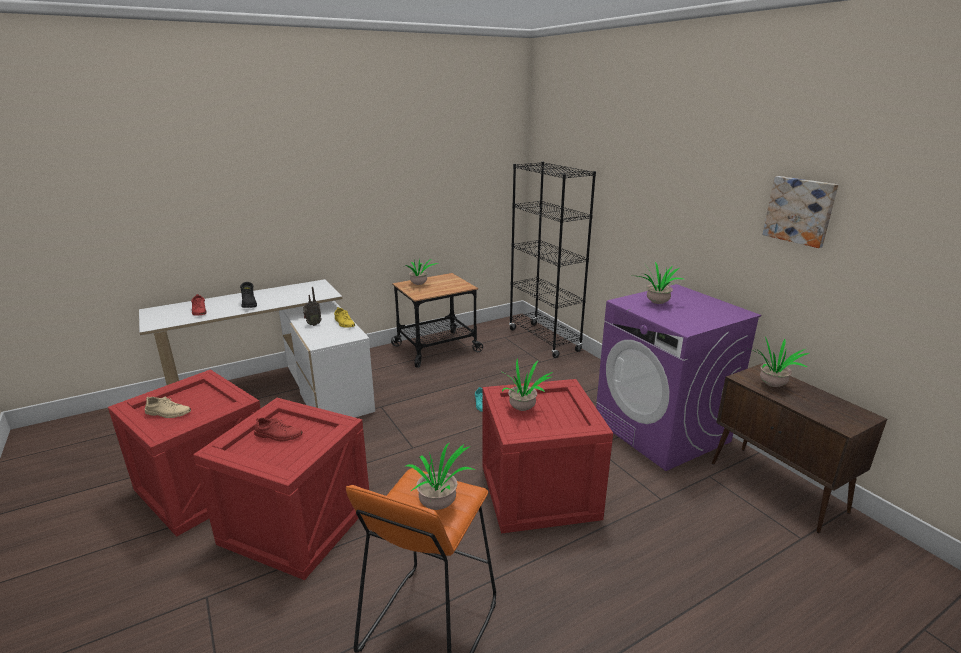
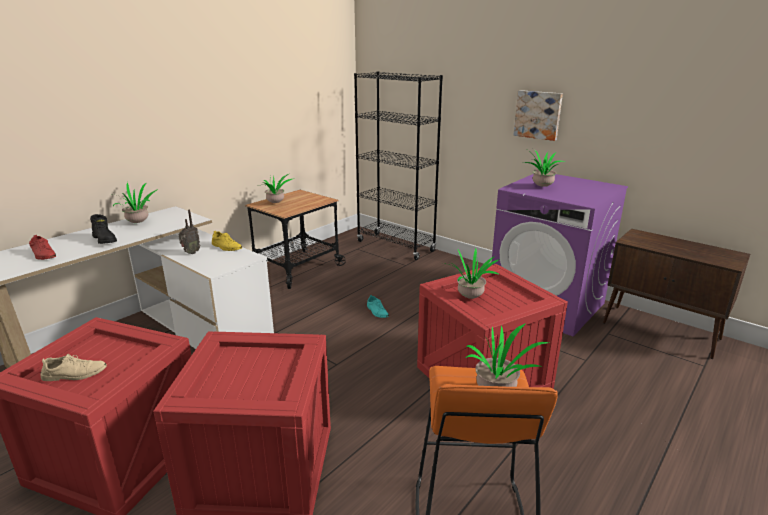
camera: 20 degrees left, 0 degrees up
(278, 435) = (240, 369): red shoe -> none
(771, 384) = (654, 242): potted plant -> potted plant (138, 222)
(800, 210) = (660, 90): picture -> picture (538, 115)

